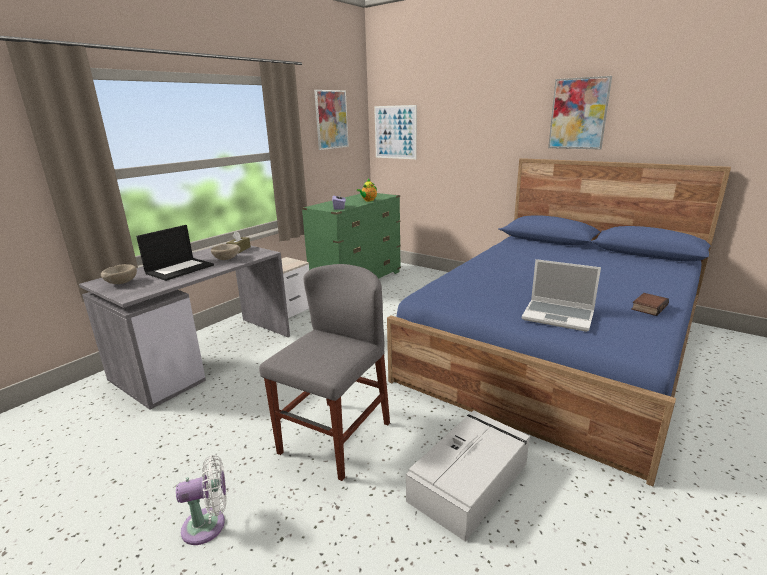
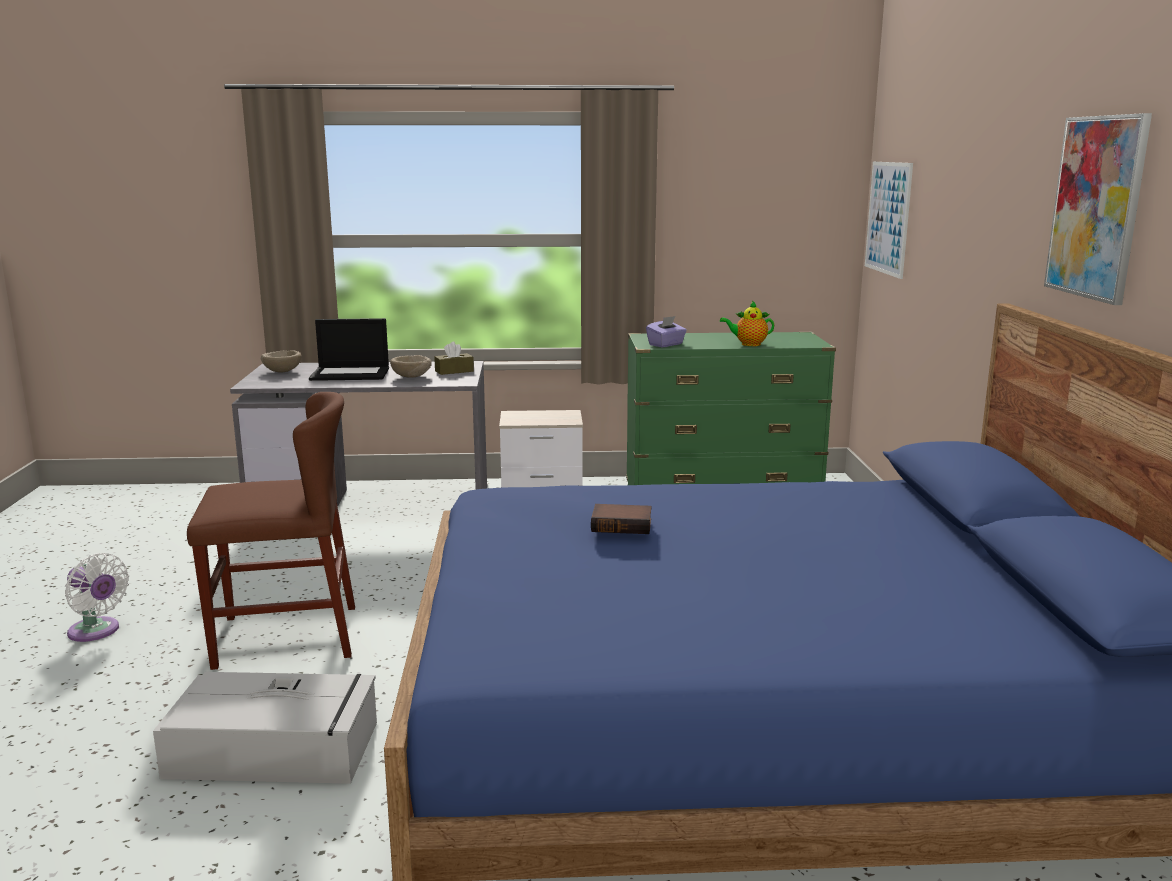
camera: 50 degrees right, 5 degrees down
(331, 119) = (754, 185): picture -> none
(335, 438) = (286, 636): grey chair -> brown chair
(559, 316) = (520, 581): laptop -> none
(648, 307) = (683, 643): book -> book (622, 525)

